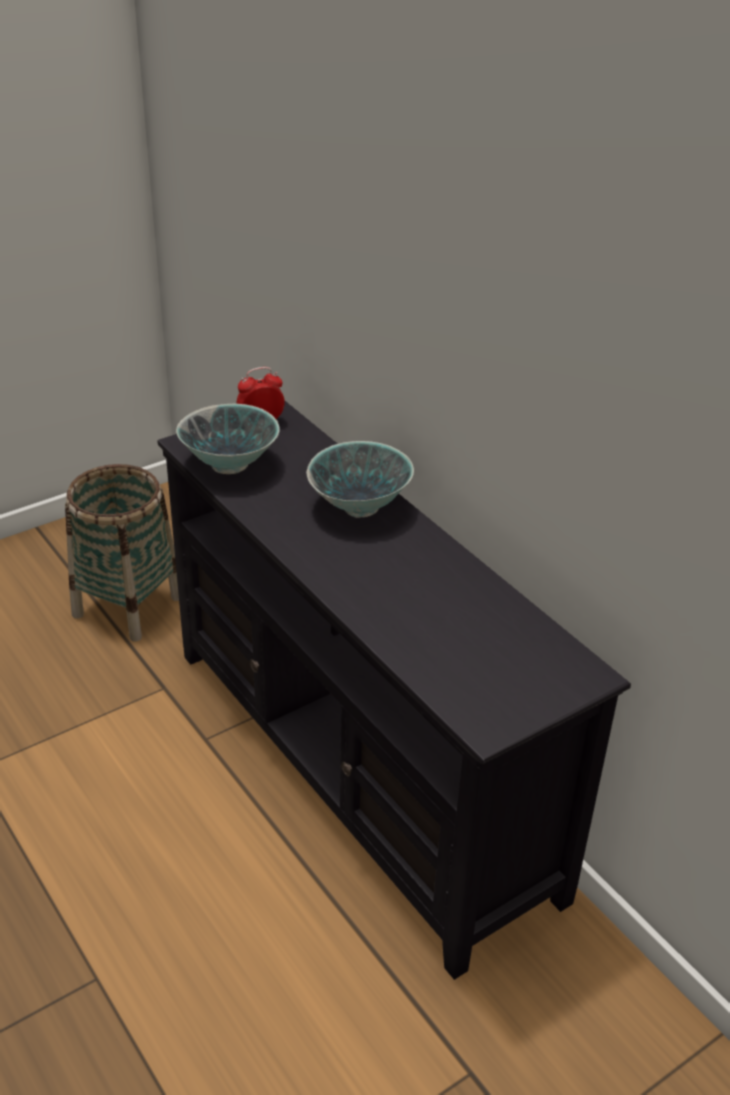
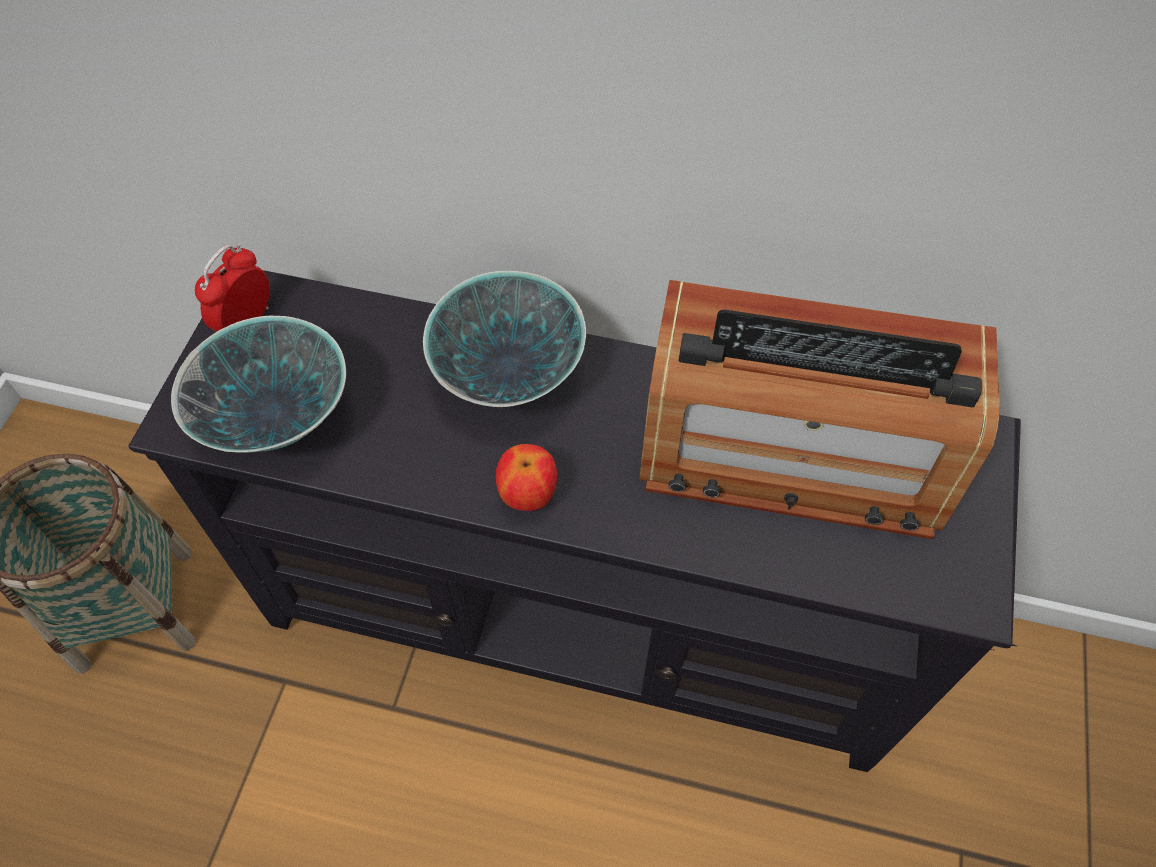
camera: 40 degrees left, 20 degrees up
(308, 554) = (528, 495): none -> apple
(467, 617) = (792, 454): none -> radio

